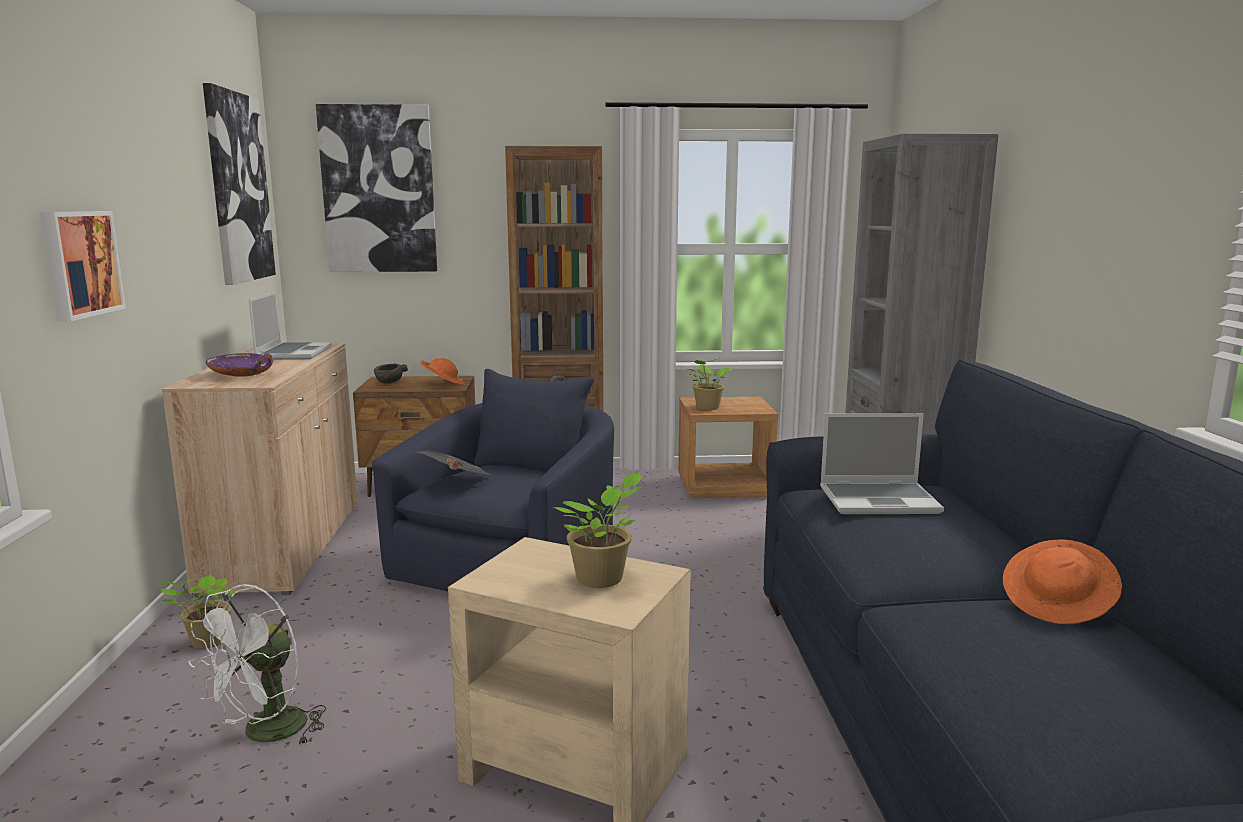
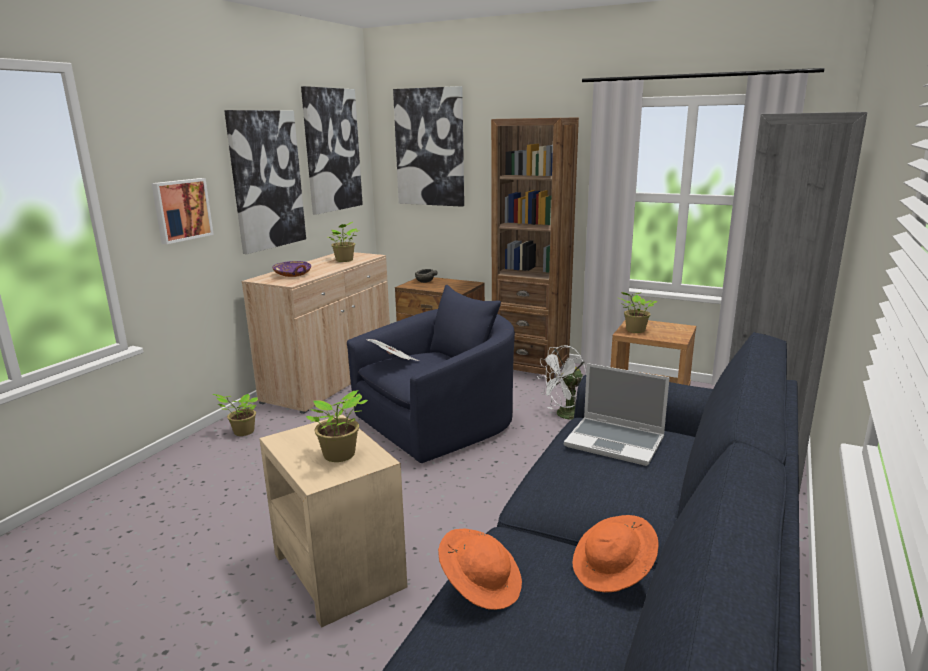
camera: 30 degrees right, 5 degrees up
(174, 225) = (266, 180): none -> picture
(266, 734) = (218, 494): white fan -> white fan (565, 416)
(293, 353) = (344, 260): laptop -> potted plant
(442, 384) = (454, 287): orange hat -> orange hat (481, 584)

